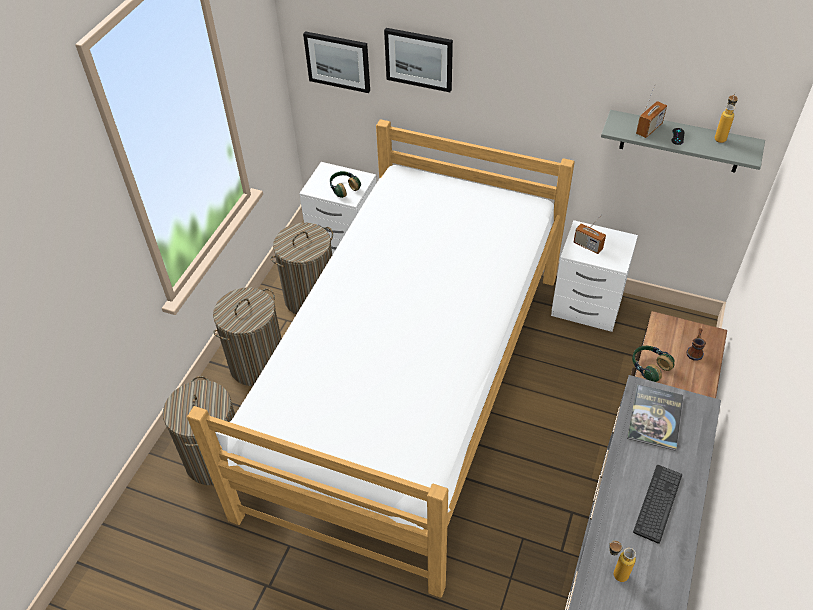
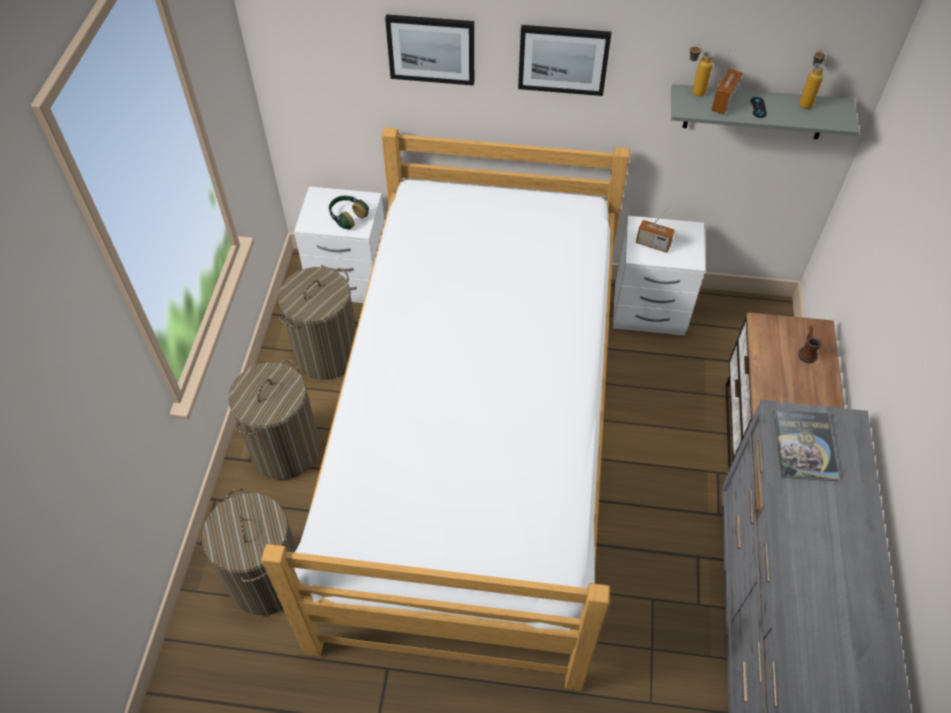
camera: 15 degrees left, 5 degrees up
(338, 61) = (324, 62): picture -> picture (563, 59)
(614, 572) = (816, 642): bottle -> bottle (693, 92)
(649, 367) = (763, 380): headphones -> none
(657, 503) = (837, 548): keyboard -> none

